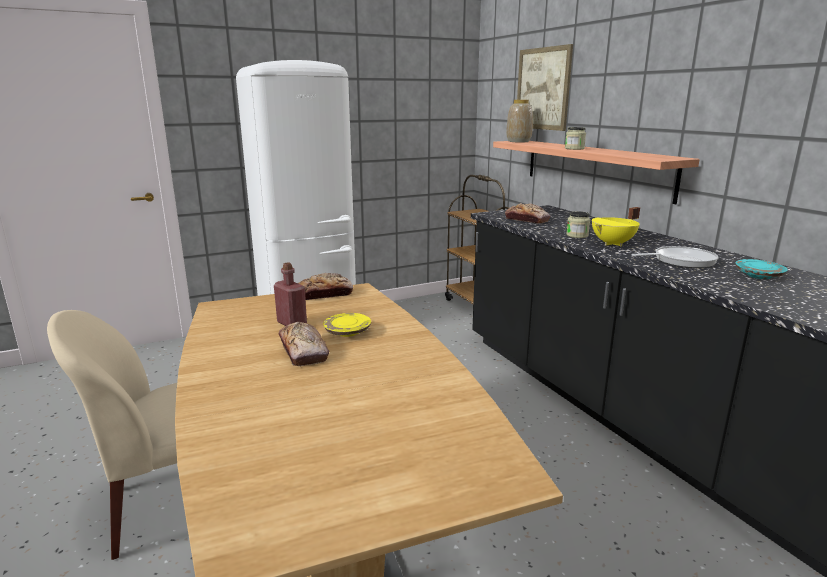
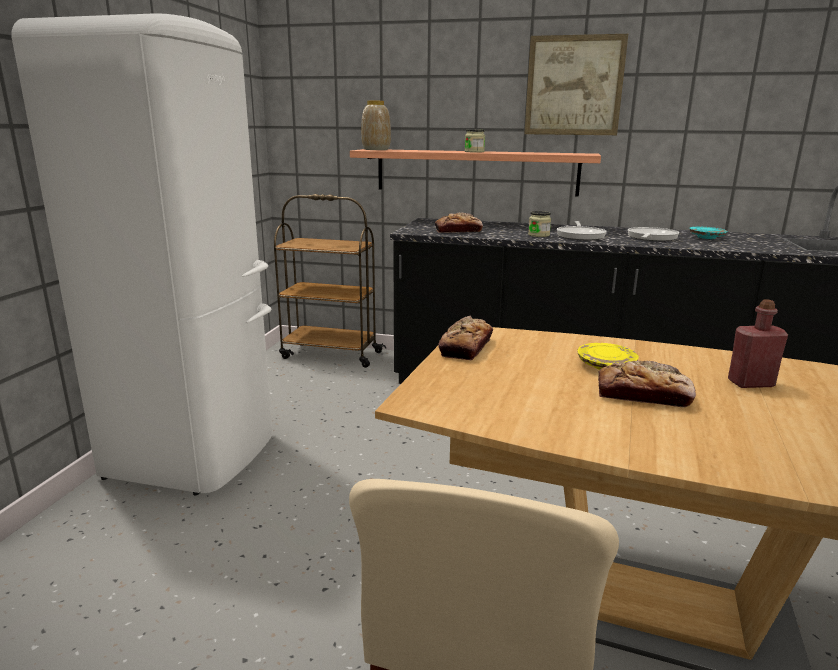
camera: 50 degrees left, 0 degrees up
(292, 324) = (546, 381): red bottle -> red bottle (750, 383)
(543, 89) = (388, 89): picture -> picture (574, 86)
(613, 244) = (580, 236): yellow cooking pot -> frying pan

